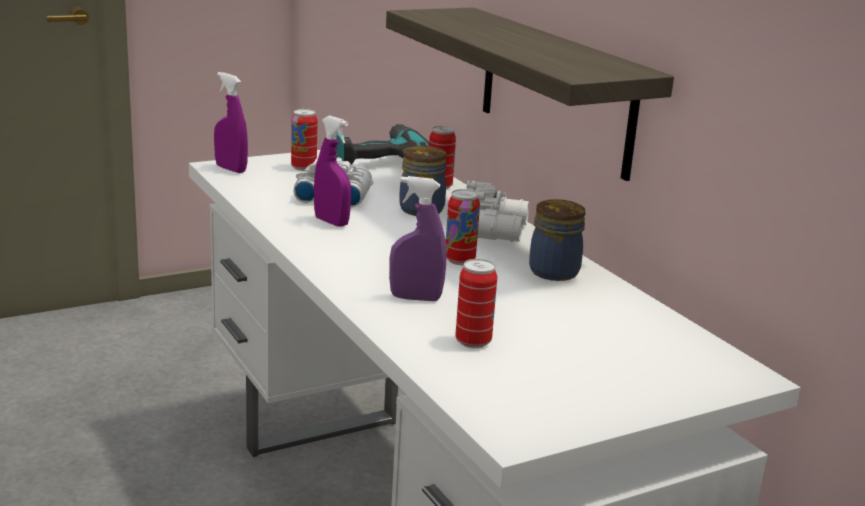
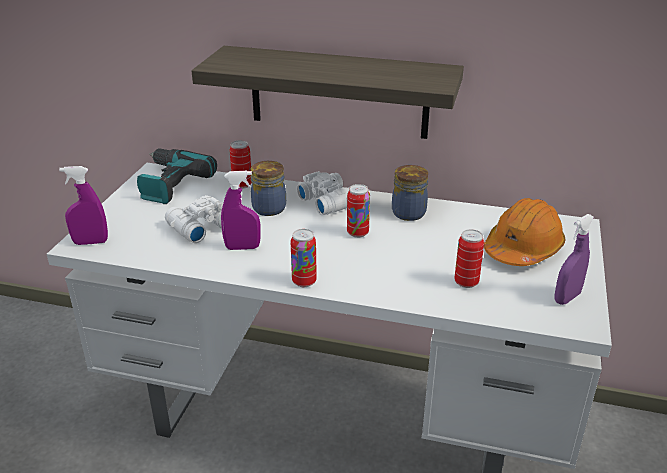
camera: 45 degrees left, 10 degrees up
(303, 168) = (136, 214): can -> can (304, 282)
(415, 298) = (390, 273): purple spray bottle -> purple spray bottle (567, 298)
(612, 355) = (523, 249): none -> orange hard hat

